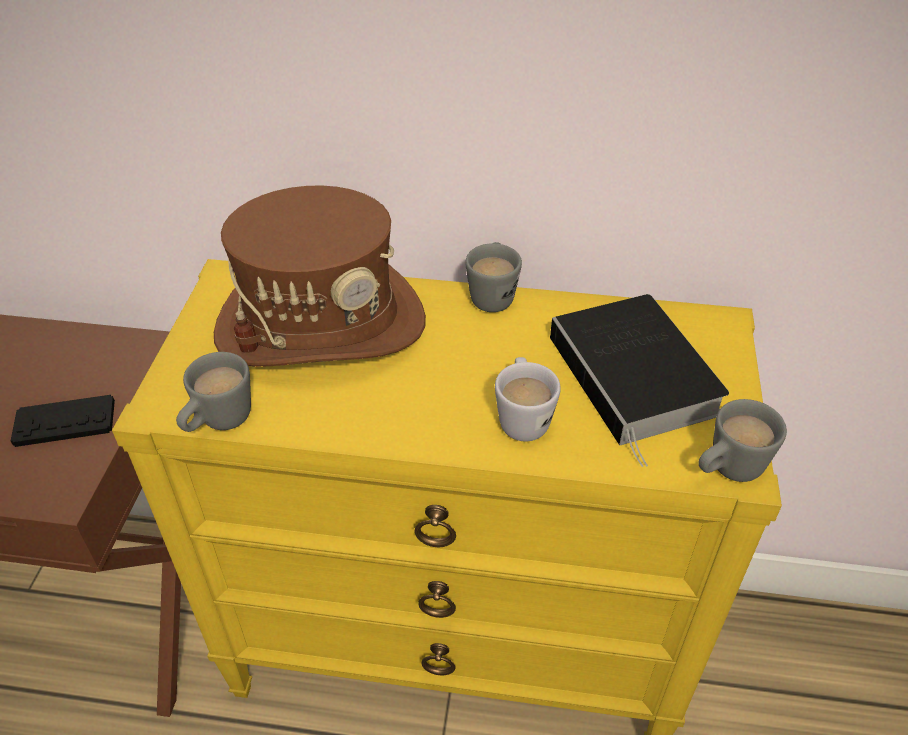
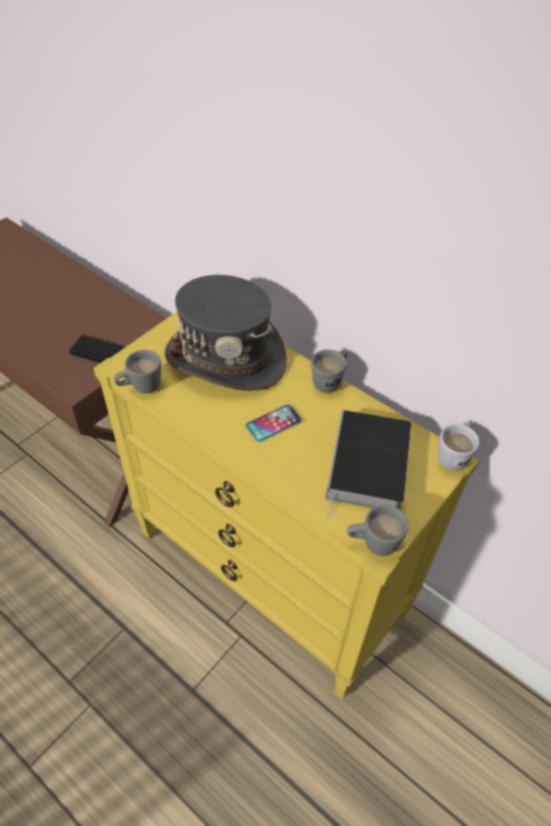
camera: 30 degrees right, 5 degrees up
(321, 325) = (226, 357): brown hat -> grey hat
(465, 382) = (273, 423): none -> phone
(522, 417) = (287, 457): white mug -> white mug (453, 455)

